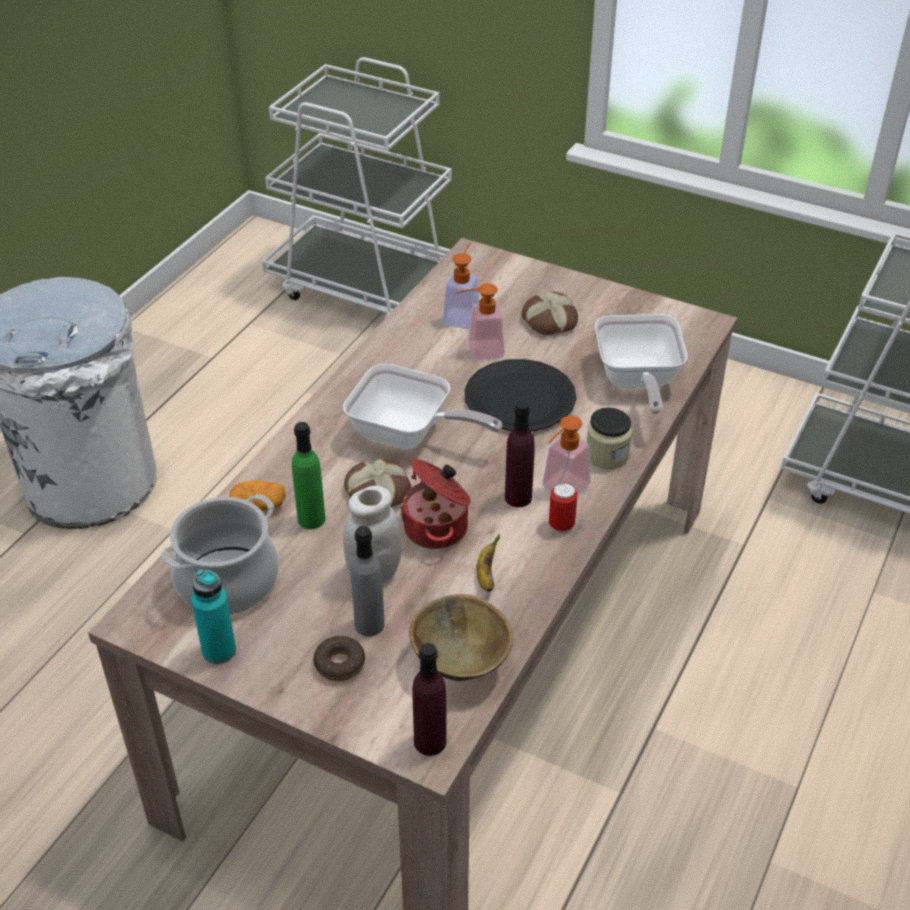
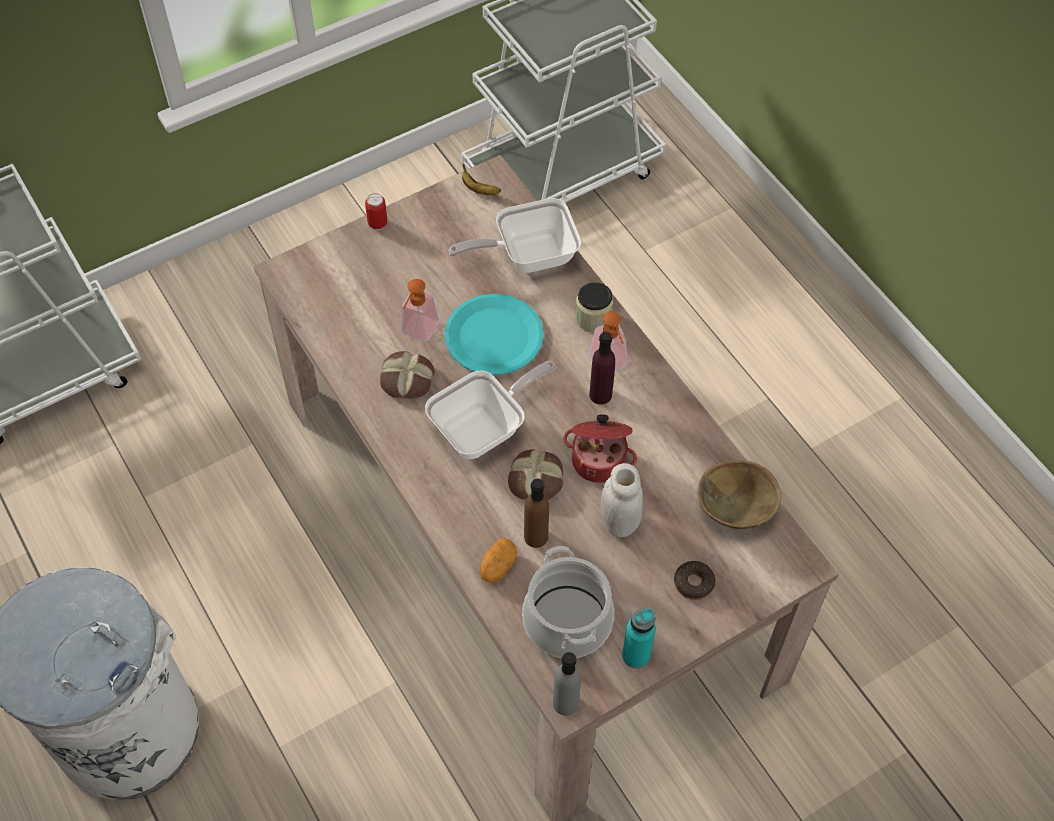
camera: 60 degrees left, 15 degrees up
(311, 519) = (536, 536): green bottle -> brown bottle
(369, 624) = (668, 548): grey bottle -> grey bottle (565, 703)
(430, 742) = (792, 561): purple bottle -> none
(463, 315) = (363, 319): soap dispenser -> none
(486, 575) = (664, 454): banana -> banana (479, 190)
(519, 398) = (494, 337): black plate -> turquoise plate
(548, 320) = (414, 268): bread -> bread (406, 380)
(561, 525) = (645, 384): can -> can (377, 224)
(636, 382) = (527, 256): frying pan -> frying pan turned 135 degrees clockwise

